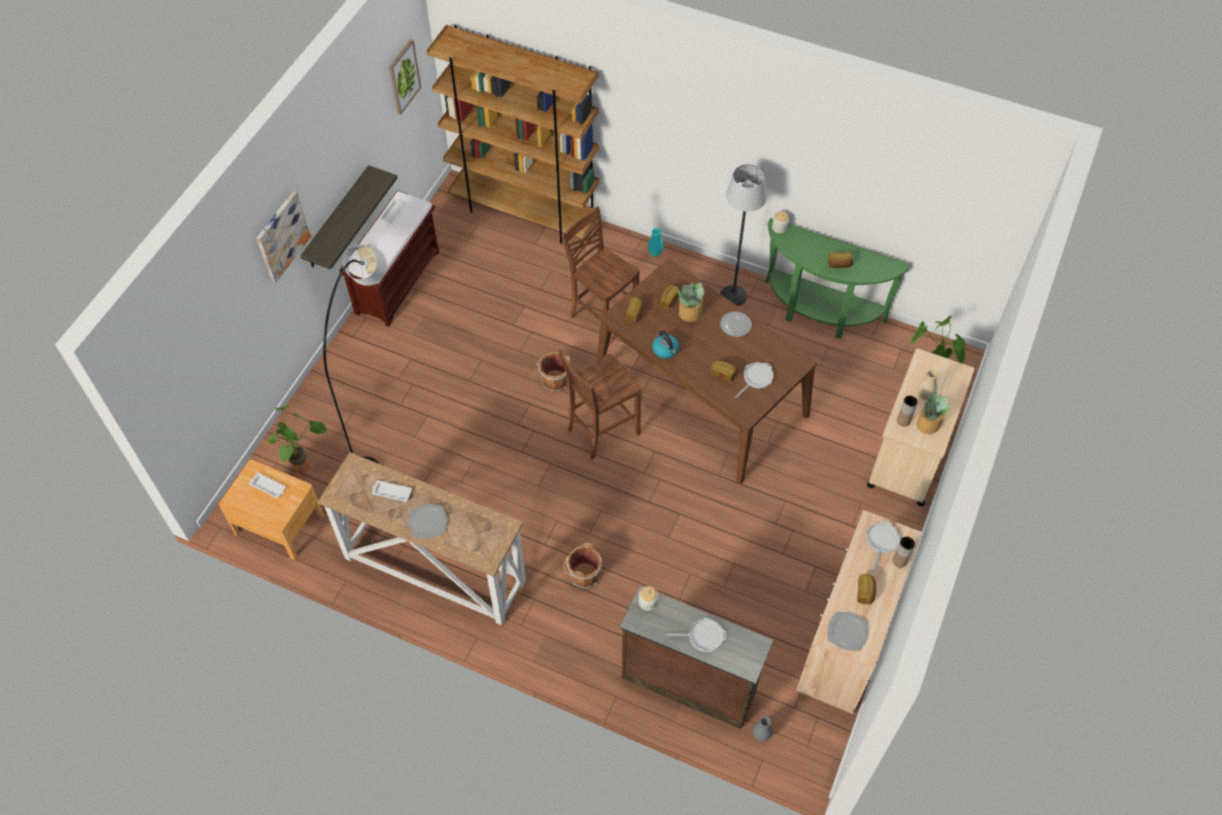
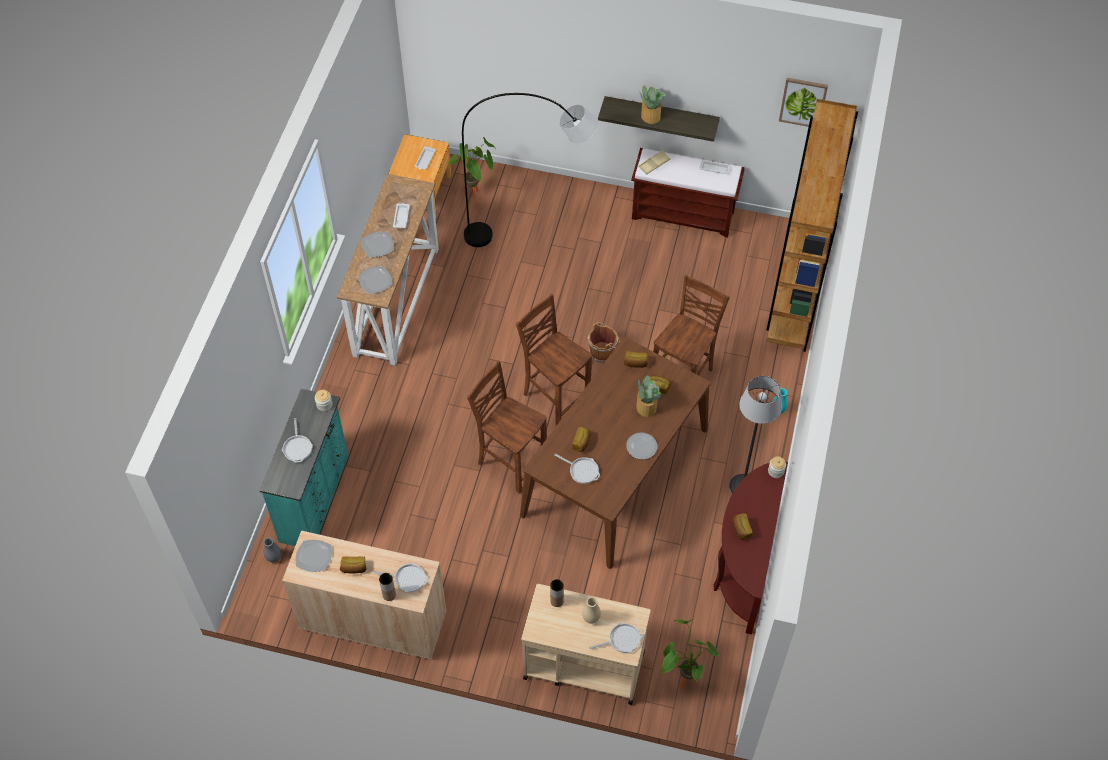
camera: 80 degrees right, 0 degrees up
(282, 236) = (592, 65): picture -> none
(480, 530) = (375, 280): none -> plate
(583, 575) = (406, 406): brown bucket -> none
(666, 350) = (598, 393): kettle -> none
(673, 483) = (510, 461): none -> brown chair
(688, 683) = (316, 498): brown dresser -> turquoise dresser
(820, 312) = (743, 568): green console table -> brown console table
(927, 424) = (556, 623): potted plant -> potted plant (650, 116)
(947, 375) = (622, 640): none -> frying pan

